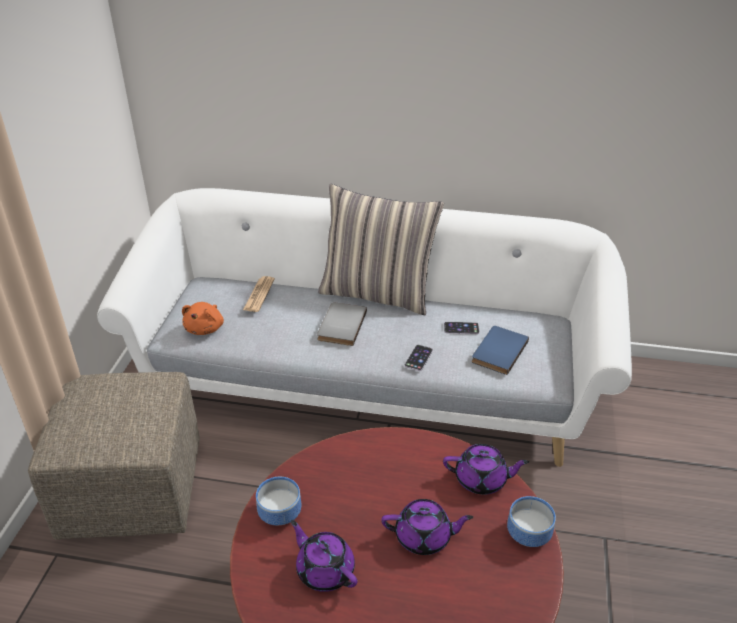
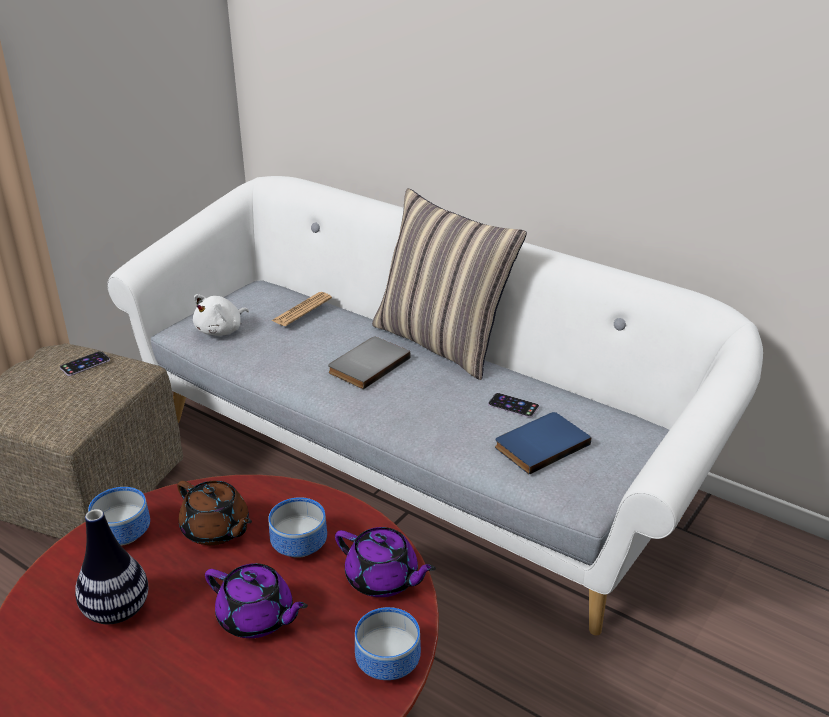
camera: 25 degrees right, 5 degrees down
(205, 328) = (221, 330): orange plush toy -> white plush toy
(324, 570) = (117, 610): purple teapot -> vase
(344, 485) = (216, 530): none -> brown teapot
(408, 476) = (297, 545): none -> bowl
(418, 358) = (431, 423): phone -> phone (85, 364)

